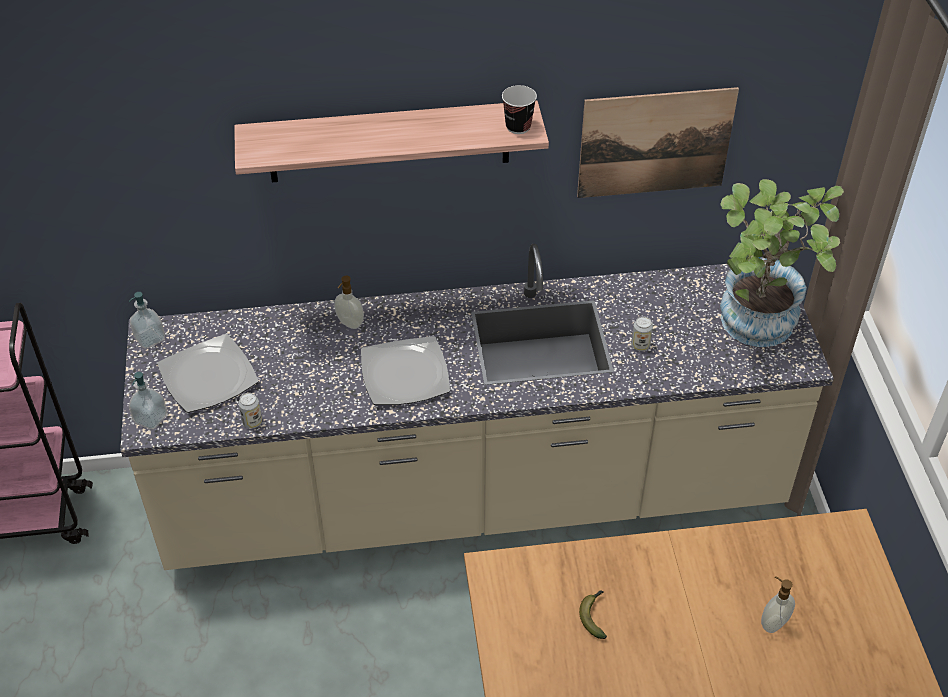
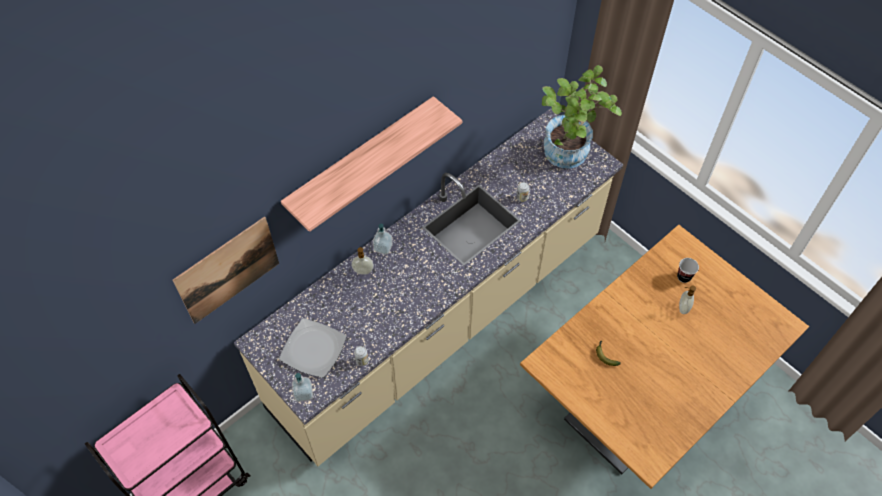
camera: 35 degrees left, 10 degrees up
(150, 338) = (258, 347): soap dispenser -> soap dispenser (383, 247)
(404, 374) = (418, 284): plate -> none
(518, 126) = (438, 118): cup -> cup (684, 277)
(655, 143) = (489, 85): picture -> picture (228, 270)

